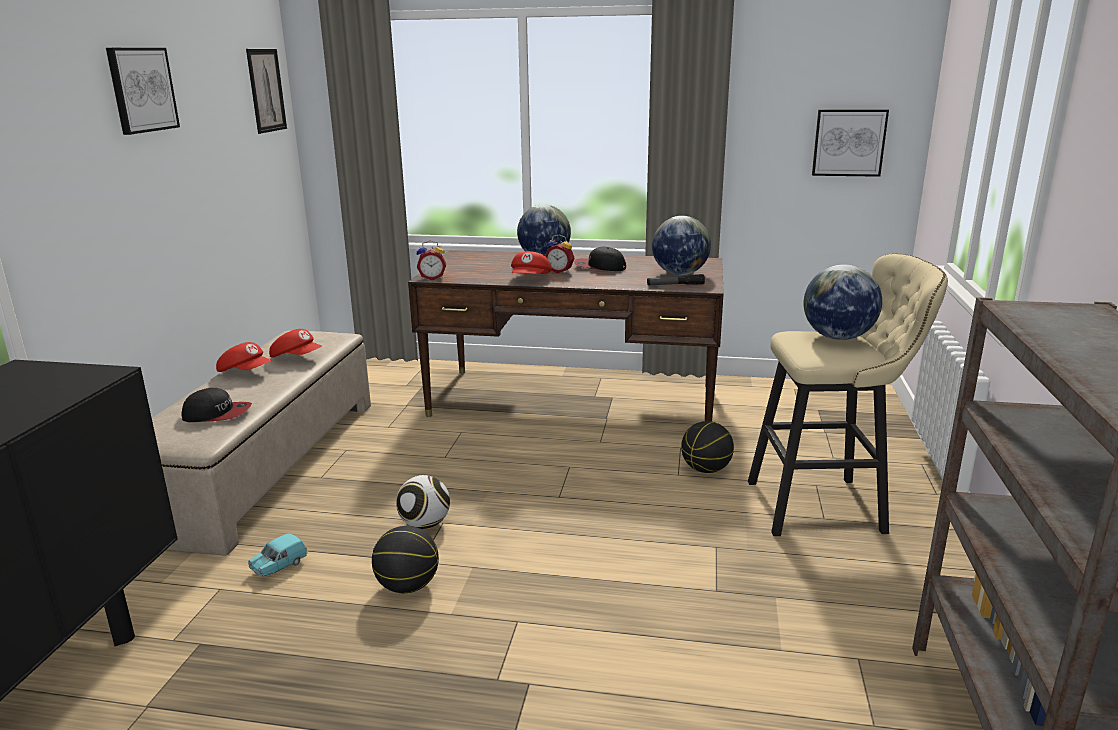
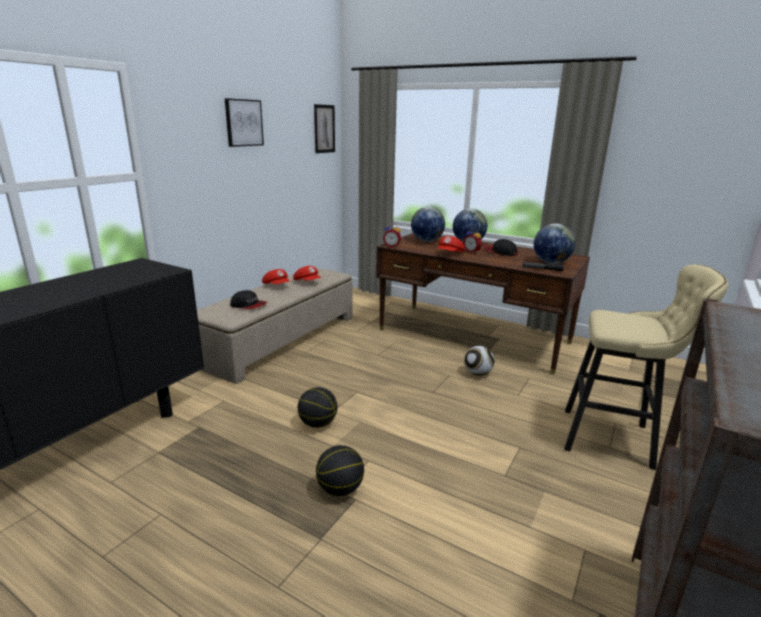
camera: 20 degrees right, 0 degrees up
(279, 566) = (258, 396): turquoise toy car -> none
(425, 524) = (346, 391): football -> football (478, 373)
(705, 469) = (538, 396): basketball -> basketball (340, 489)
(837, 337) = (638, 319): globe -> globe (427, 241)
(849, 142) = (700, 183): picture -> none

